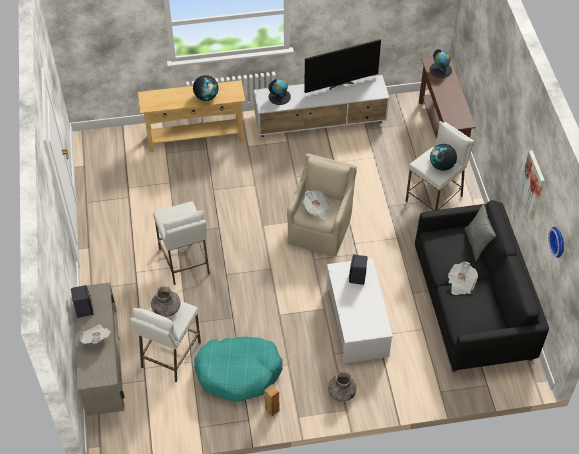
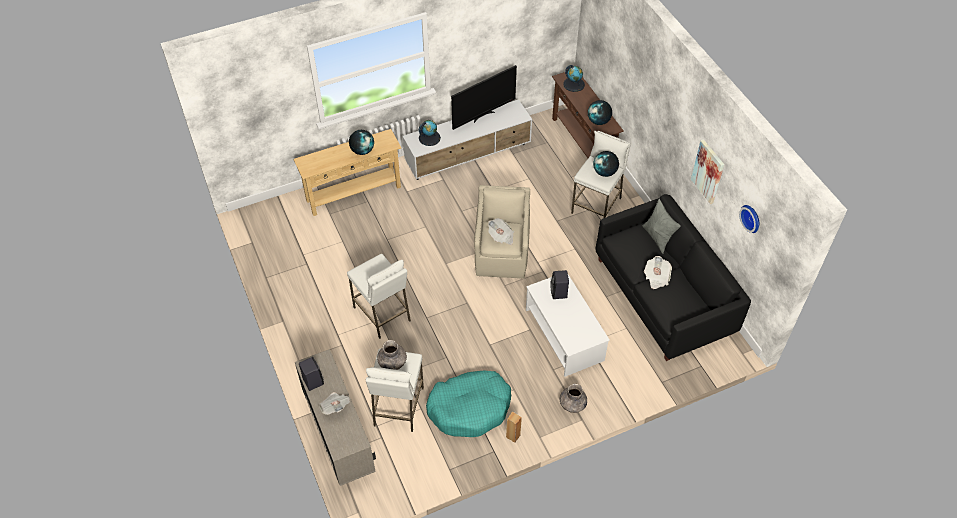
camera: 15 degrees left, 0 degrees up
(453, 112) = (598, 121): none -> globe

